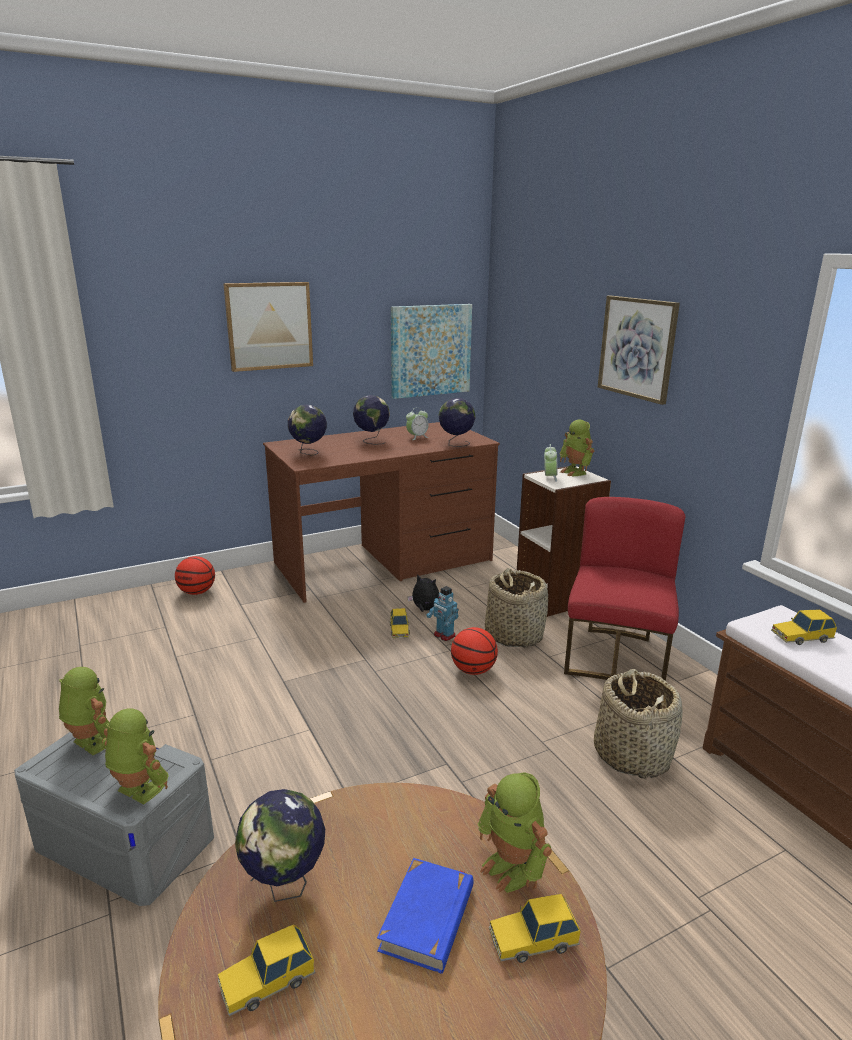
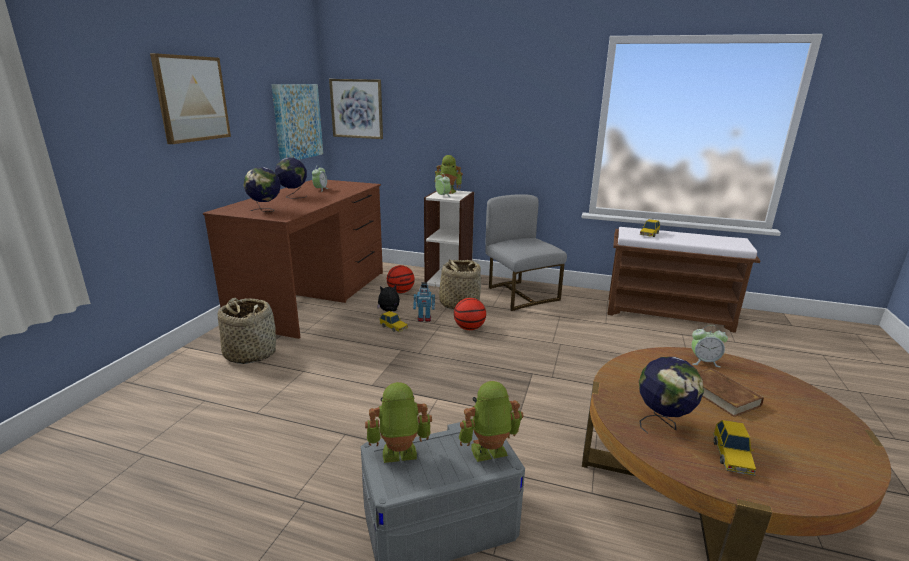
camera: 45 degrees left, 0 degrees up
(197, 592) = (188, 368): basketball -> basketball (400, 292)
(428, 918) = (721, 395): blue book -> brown book
(456, 444) = (357, 188): globe -> none
(512, 868) = (704, 362): toy robot -> alarm clock
(533, 939) = (754, 377): toy car -> none
(616, 657) = (520, 294): red chair -> grey chair
(632, 754) = (591, 329): basket -> basket (250, 353)
(637, 348) = (483, 102): picture -> picture (357, 109)

